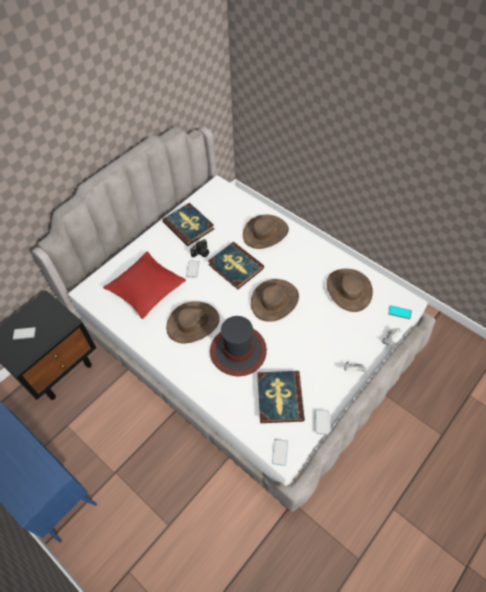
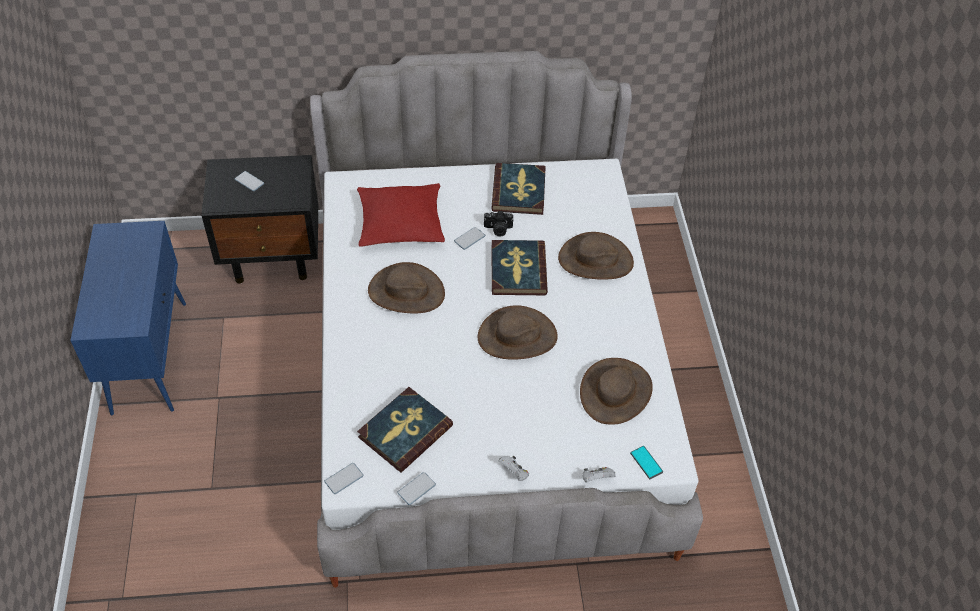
camera: 40 degrees right, 5 degrees down
(238, 351) = (418, 354): hat -> none

